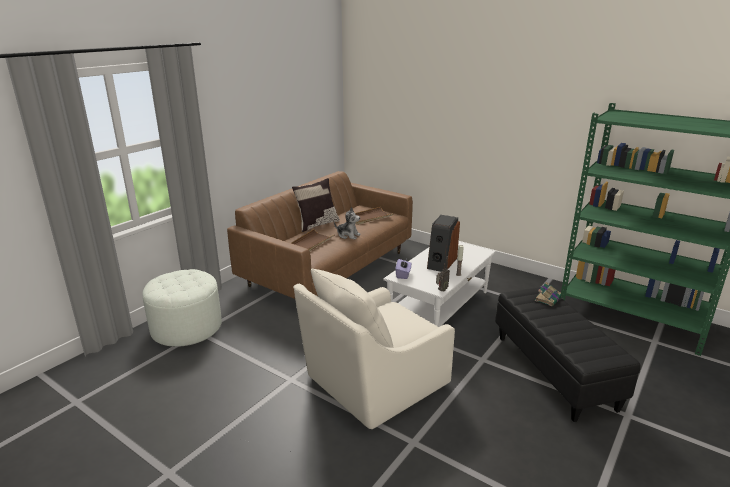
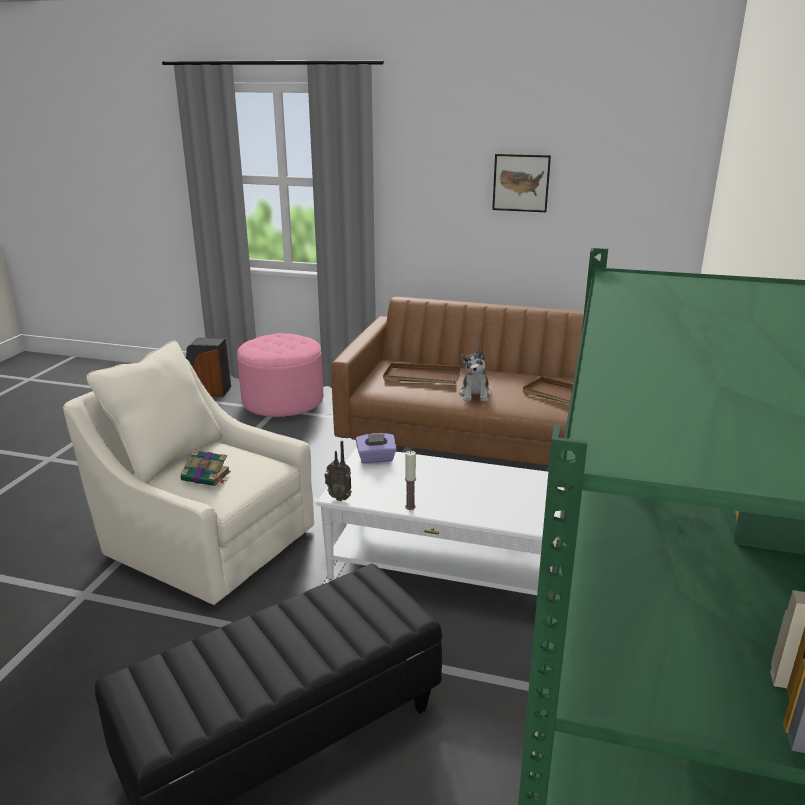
camera: 70 degrees right, 0 degrees up
(186, 327) = (283, 401): white ottoman -> pink ottoman
(273, 113) = (521, 183): none -> picture
(317, 224) = (494, 369): pillow -> none
(441, 263) = (446, 485): speaker -> speaker (207, 391)
(548, 298) = (370, 622): book -> book (207, 476)

